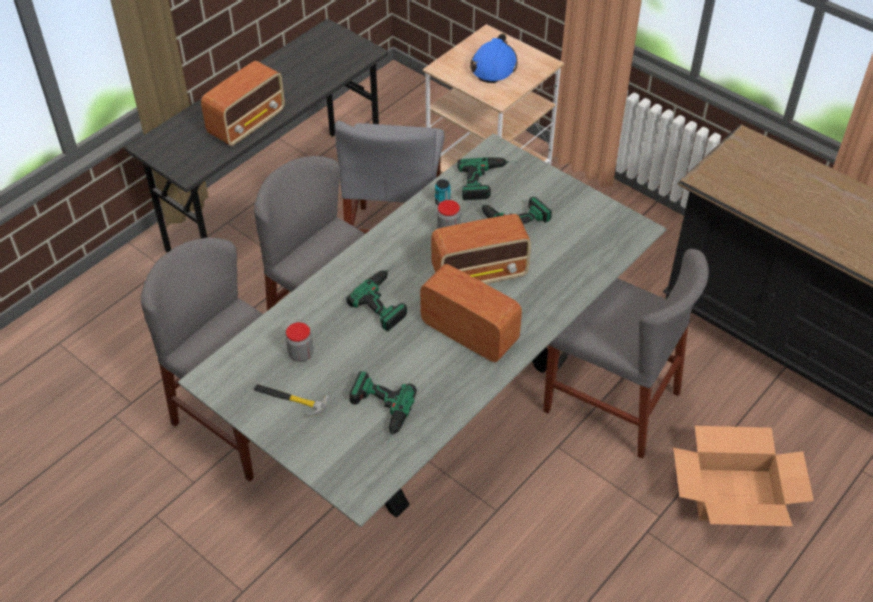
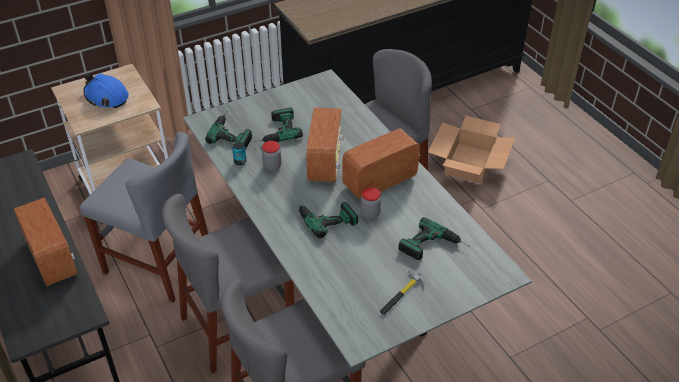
camera: 70 degrees left, 5 degrees down
(301, 354) = (357, 278): jar -> jar (370, 213)

